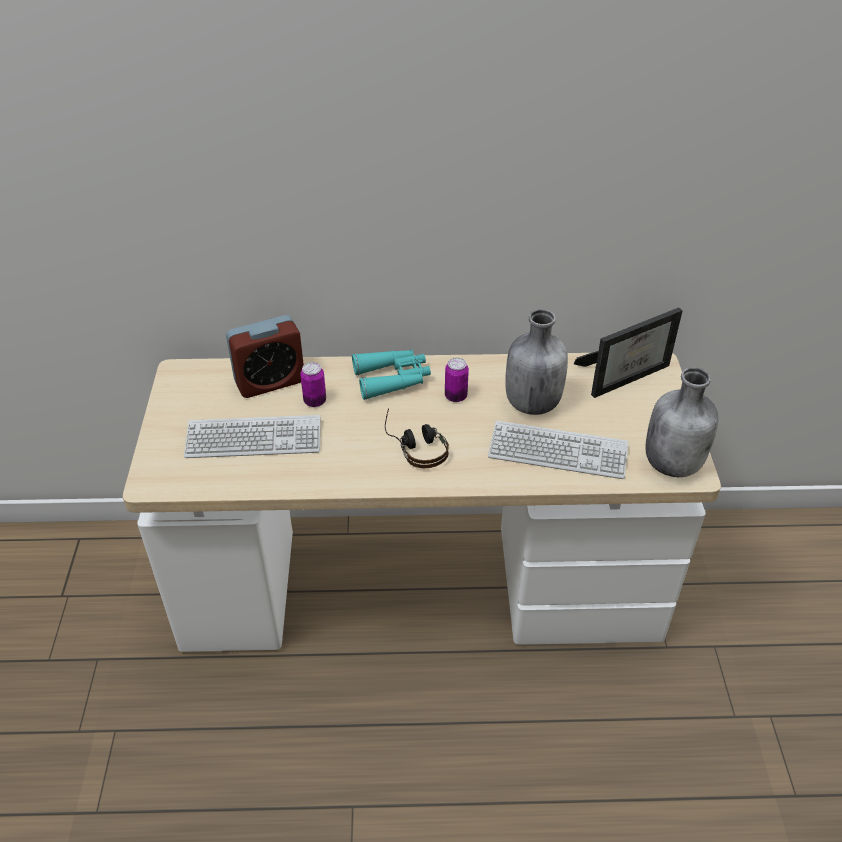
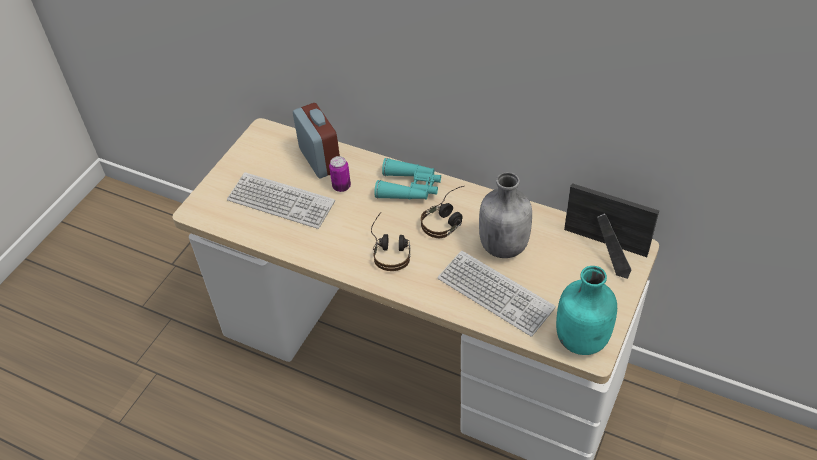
camera: 30 degrees right, 5 degrees up
(270, 381) = (320, 160): alarm clock -> alarm clock turned 120 degrees counterclockwise
(455, 396) = (448, 219): can -> headphones
(625, 374) = (601, 247): picture frame -> picture frame turned 150 degrees counterclockwise
(673, 463) = (582, 339): grey bottle -> turquoise bottle

